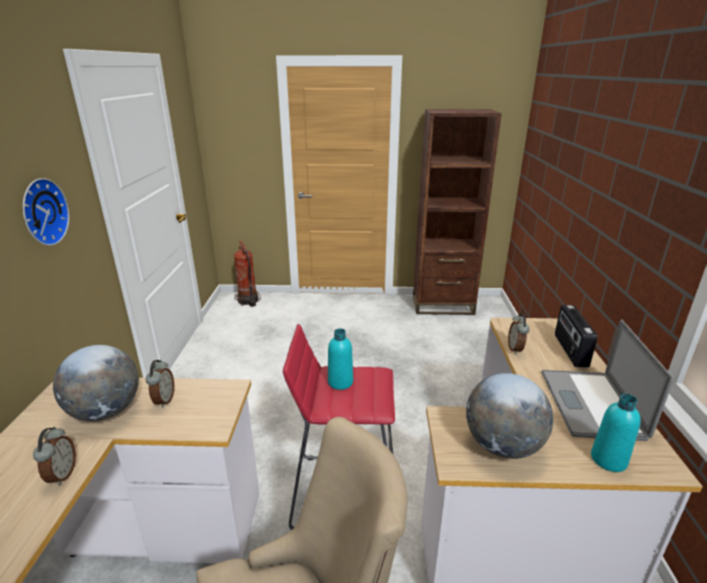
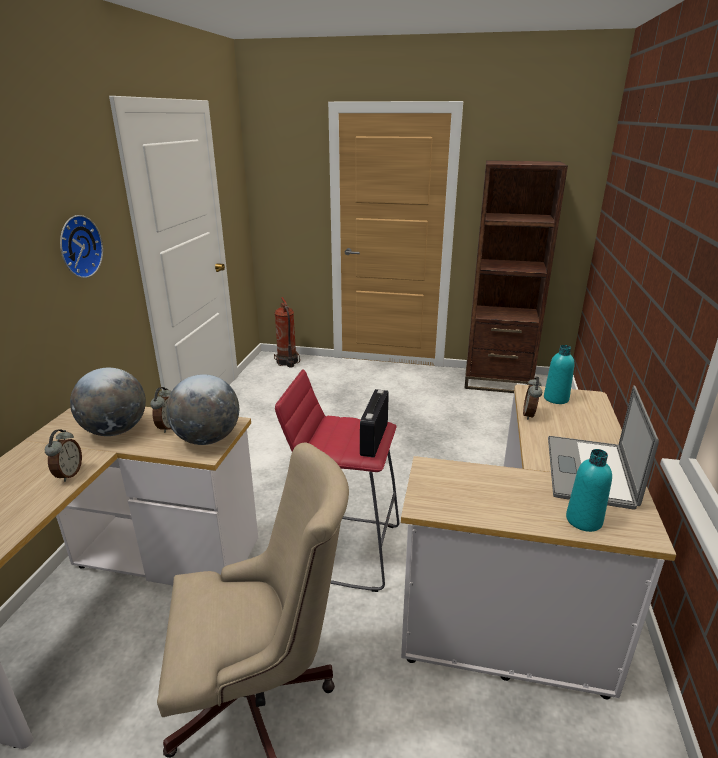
camera: 10 degrees right, 0 degrees up
(340, 382) = (338, 430): turquoise bottle -> turquoise bottle (556, 399)
(502, 446) = (476, 496): globe -> globe (207, 439)
(569, 350) = (590, 421): radio -> radio (373, 439)

